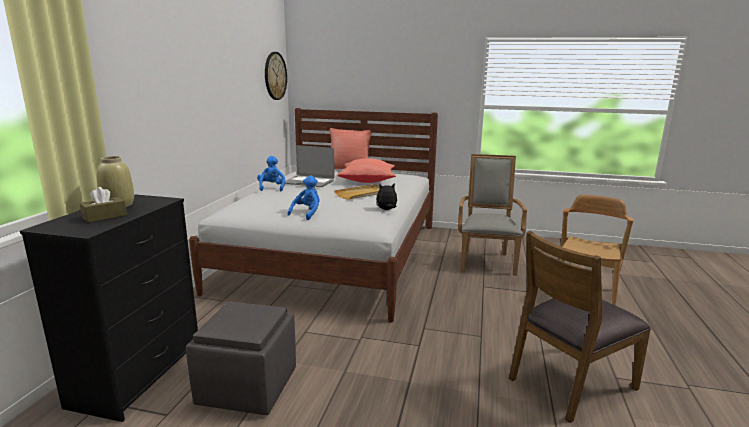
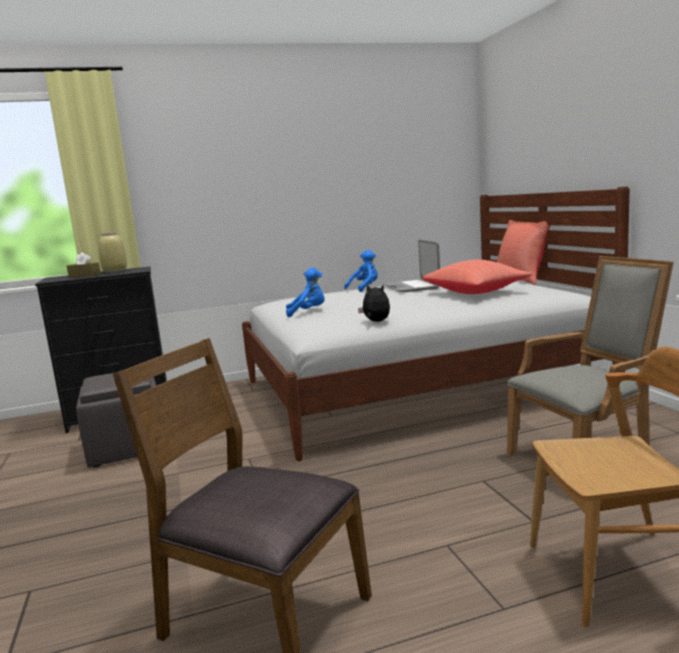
camera: 60 degrees right, 5 degrees down
(275, 76) = (446, 155): wall clock -> none
(362, 194) = (413, 303): beige tray -> none

